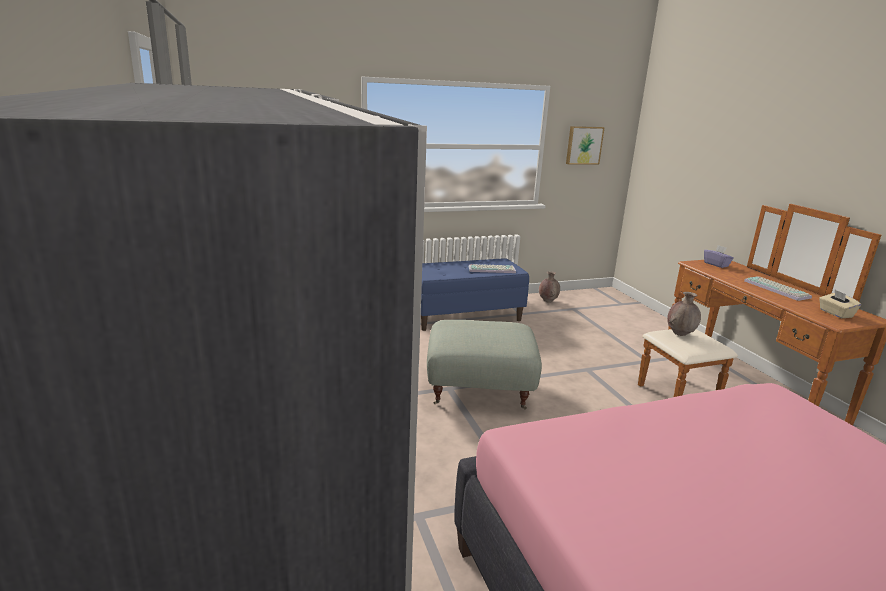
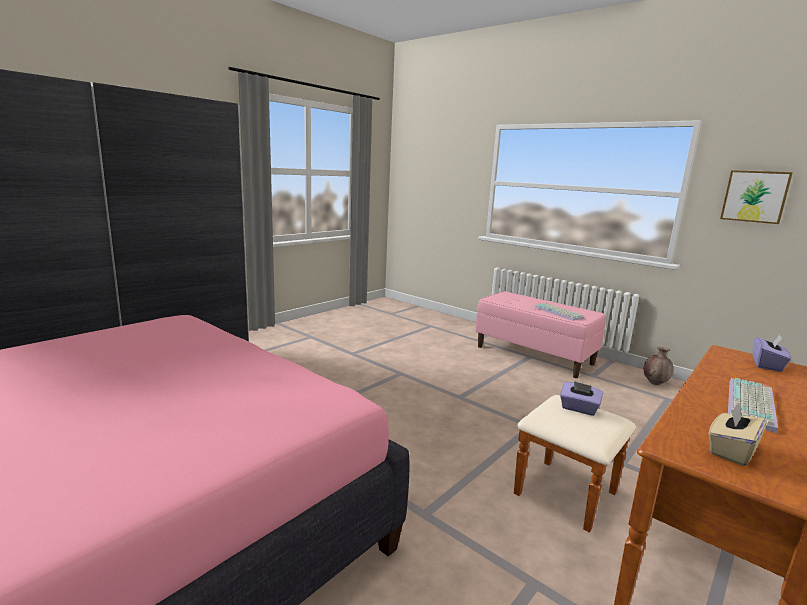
camera: 60 degrees right, 5 degrees down
(465, 316) = (534, 355): blue bench -> pink bench
(479, 391) = (412, 384): grey ottoman -> none
(680, 334) = (578, 409): brown vase -> purple tissue box

